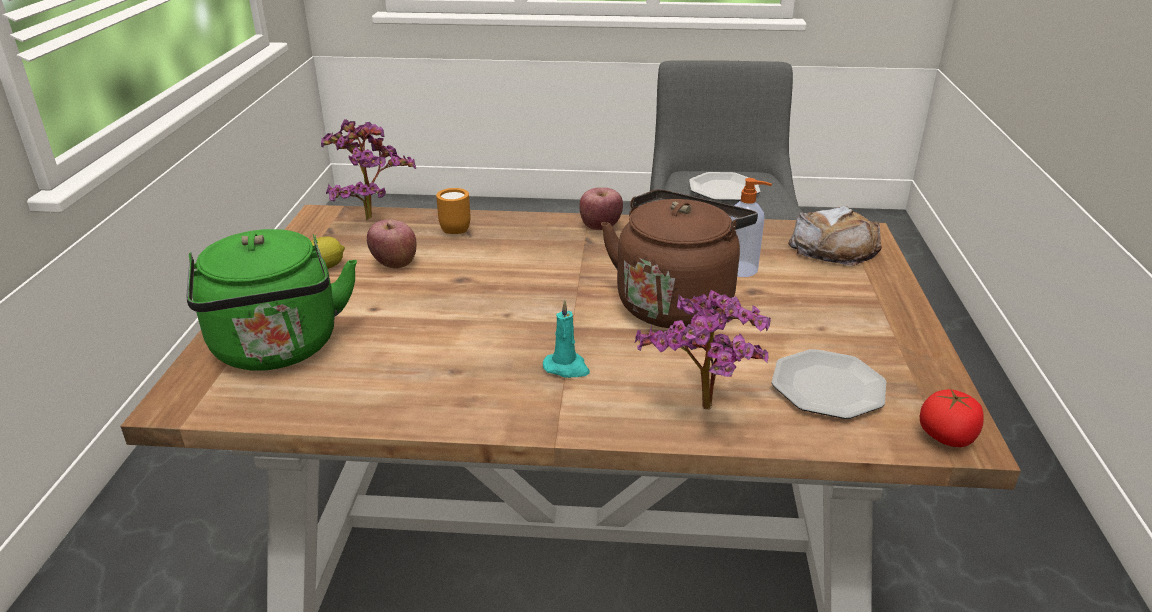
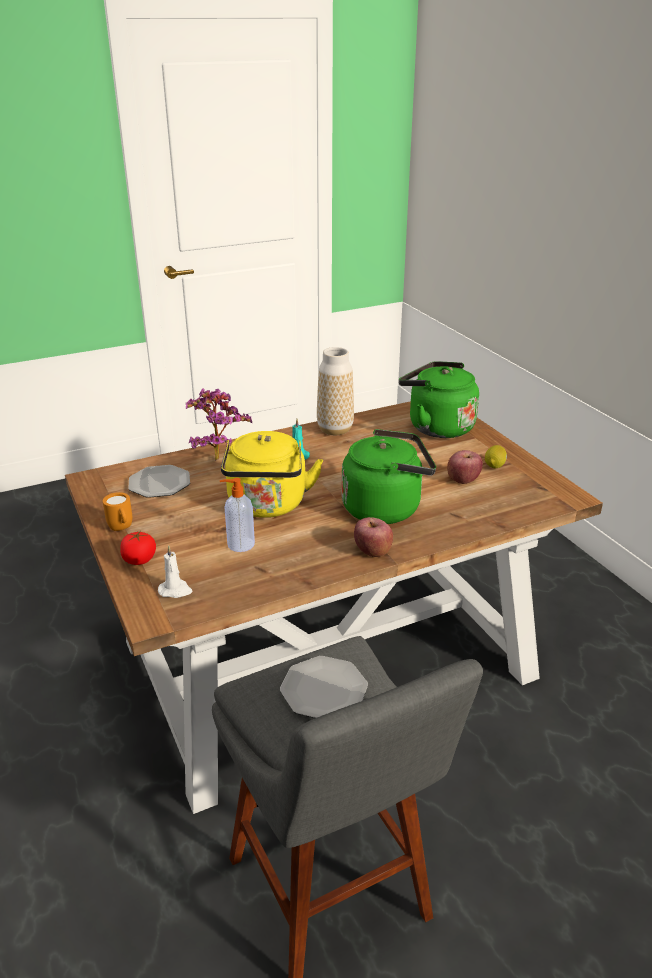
camera: 150 degrees right, 0 degrees up
(369, 216) = (541, 506): potted plant -> none
(441, 404) = (335, 429): none -> vase
(456, 229) = (468, 515): orange mug -> orange mug (122, 529)
(532, 260) = (386, 508): none -> green kettle
(676, 302) = (267, 506): brown kettle -> yellow kettle
(834, 247) = (175, 590): bread -> white candle
(946, 437) = (98, 477): tomato -> tomato (139, 560)

